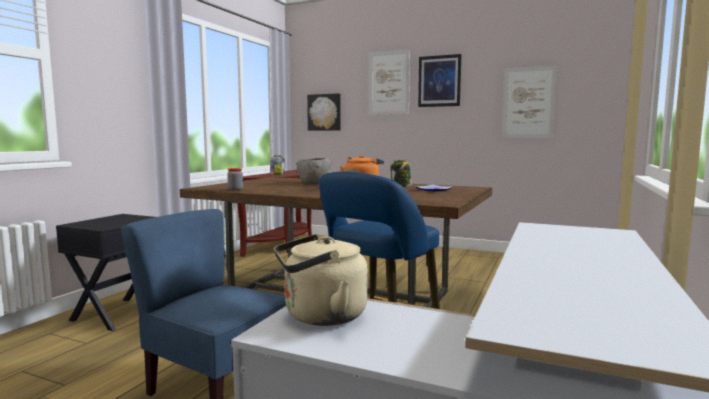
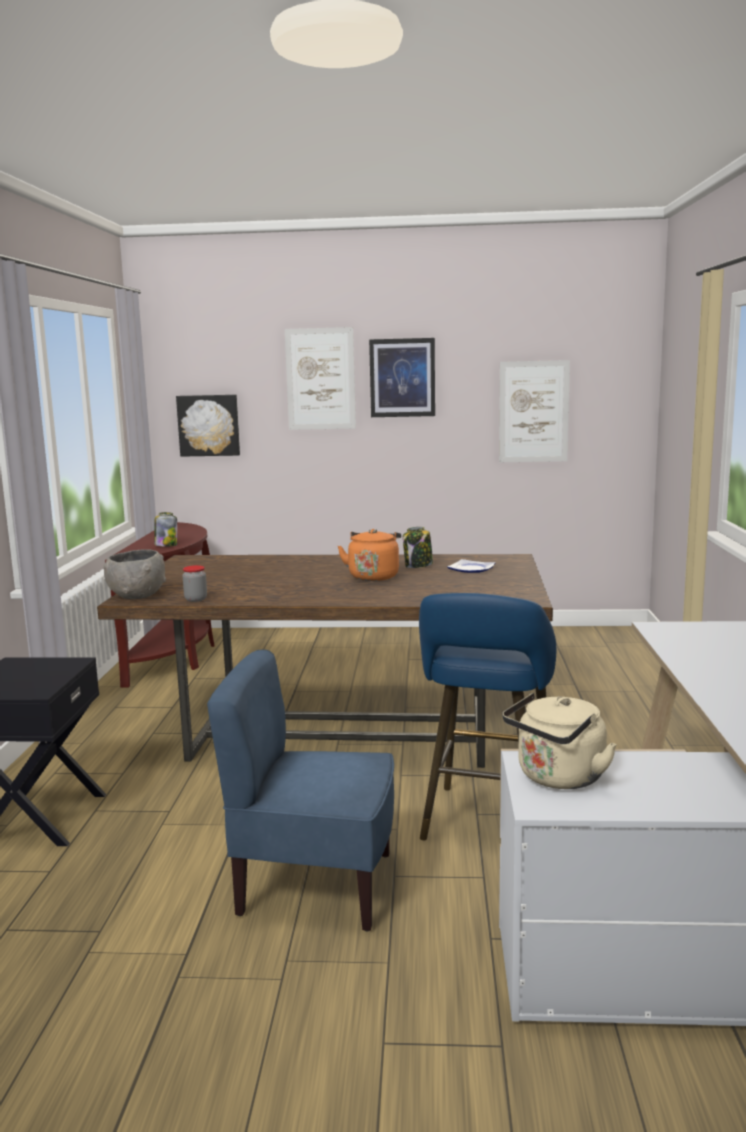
camera: 20 degrees left, 5 degrees up
(314, 183) = (280, 568): grey bowl -> grey bowl (137, 596)

